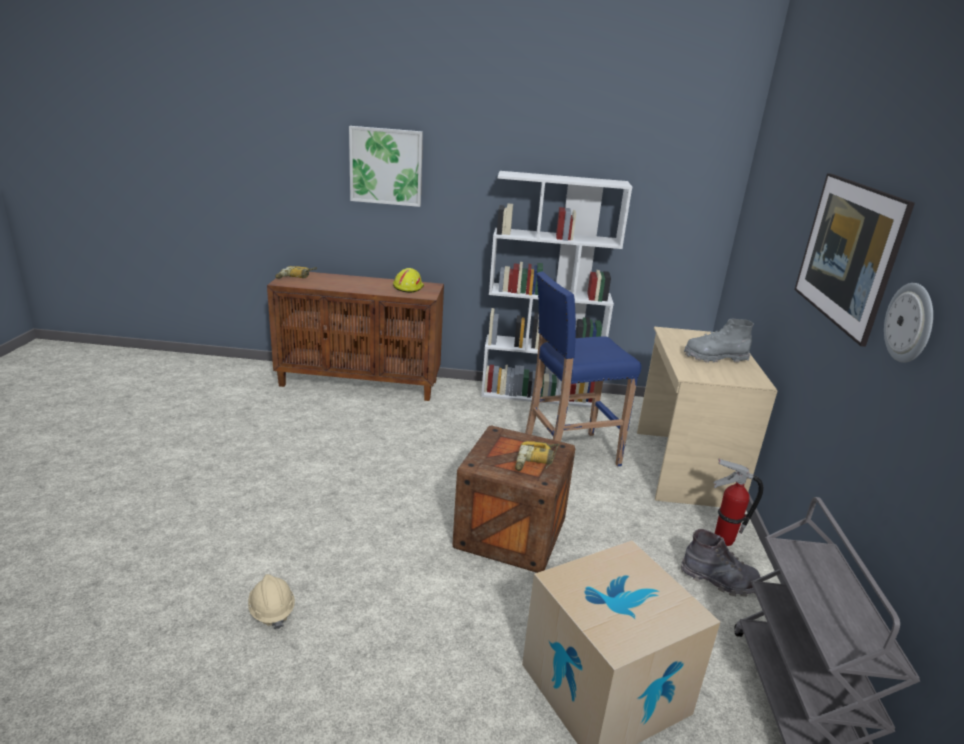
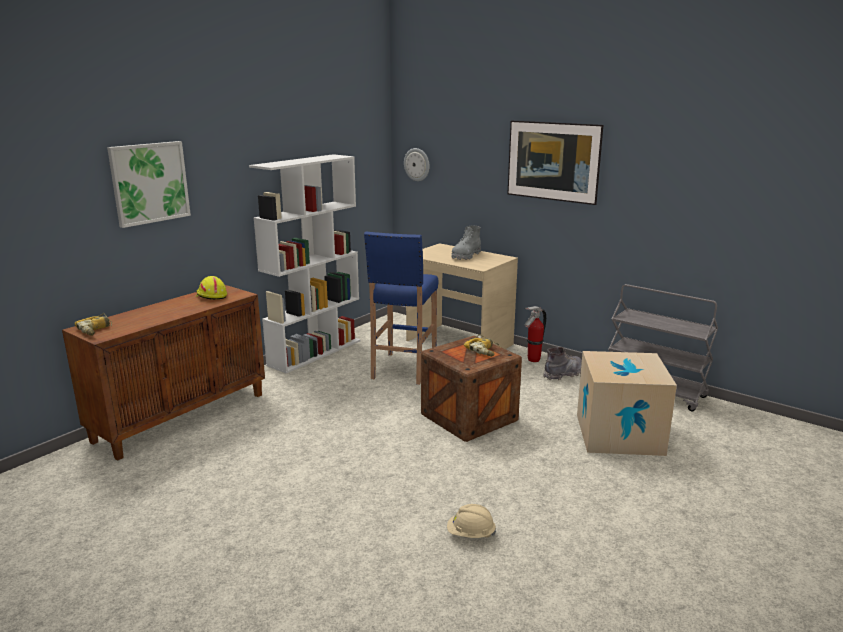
camera: 55 degrees left, 5 degrees down
(910, 323) = (628, 182): wall clock -> wall clock (417, 164)

